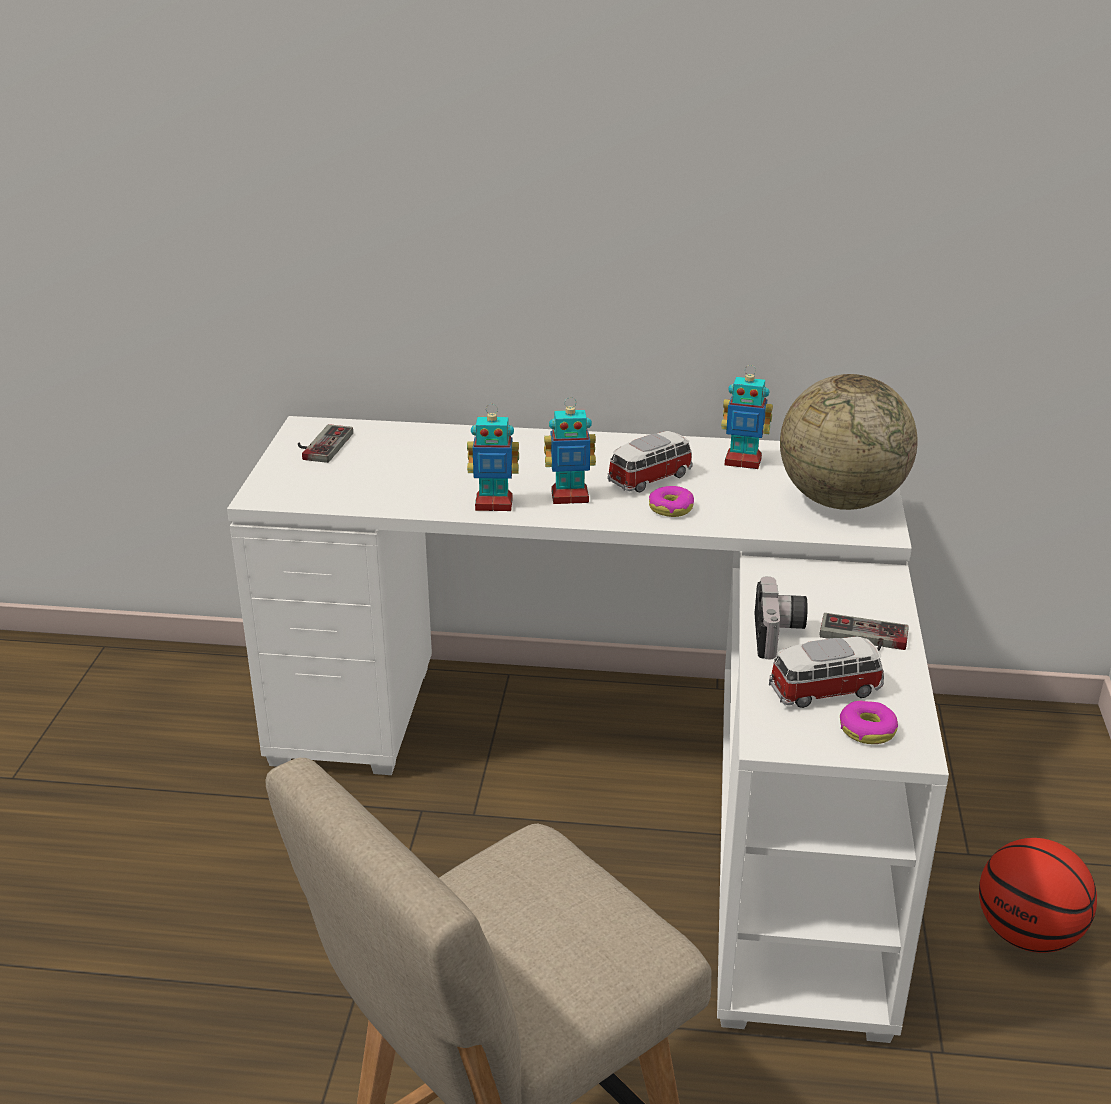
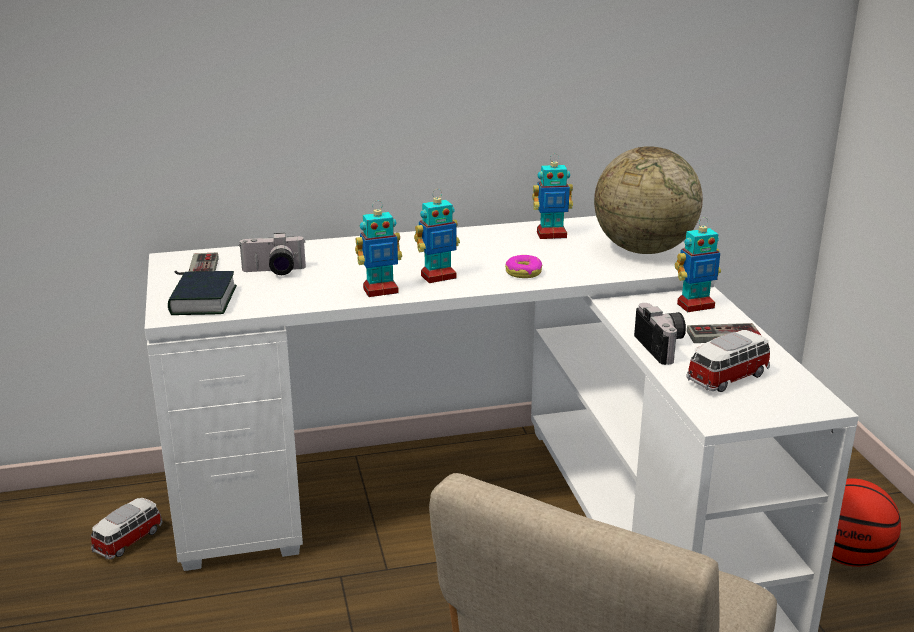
camera: 20 degrees left, 5 degrees down
(303, 485) = (203, 301): none -> book
(398, 460) = (274, 272): none -> camera
(651, 478) = (492, 255): toy car -> toy car (129, 540)
(861, 587) = (695, 306): none -> toy robot
(867, 730) = (779, 397): donut -> none

